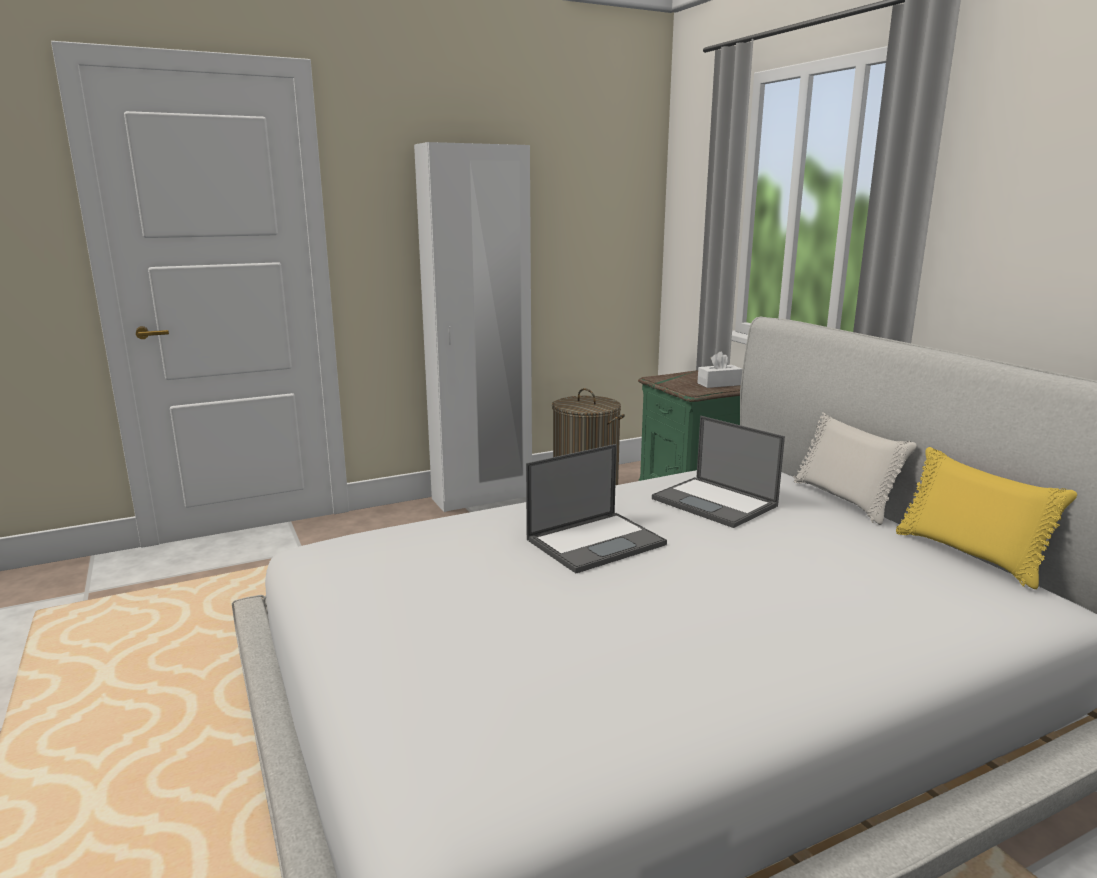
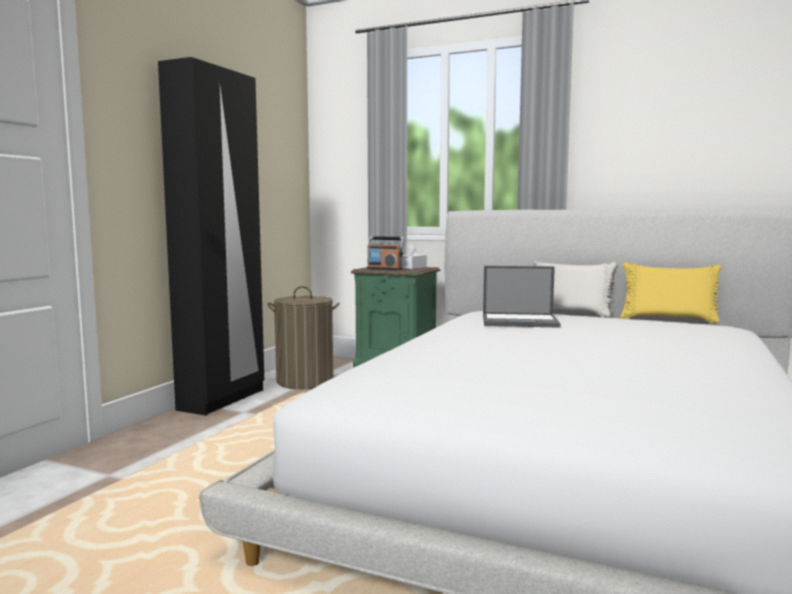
camera: 40 degrees left, 10 degrees down
(482, 498) = (222, 400): white wardrobe -> black wardrobe
(596, 541) = (514, 344): laptop -> none
(674, 383) = (384, 269): none -> radio

